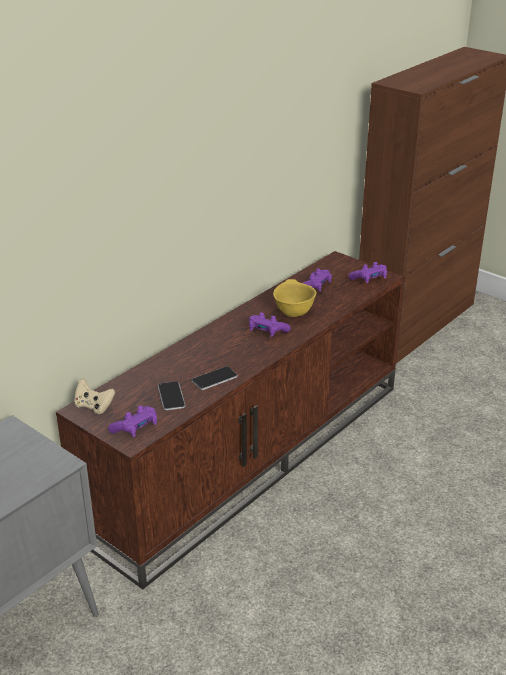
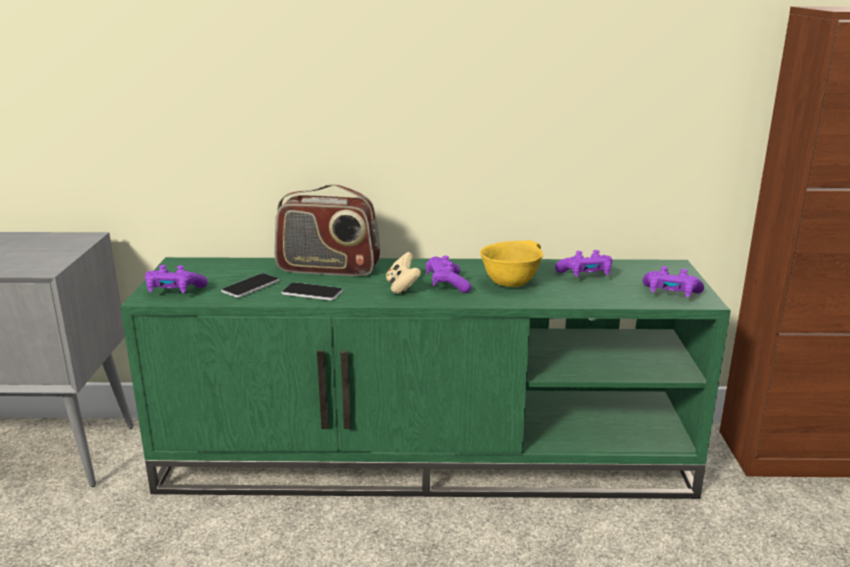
camera: 50 degrees right, 10 degrees down
(94, 407) = (190, 266): beige game controller -> beige game controller (402, 287)
(183, 358) = (328, 269): none -> radio
(250, 454) = (428, 457): brown tv stand -> green tv stand

